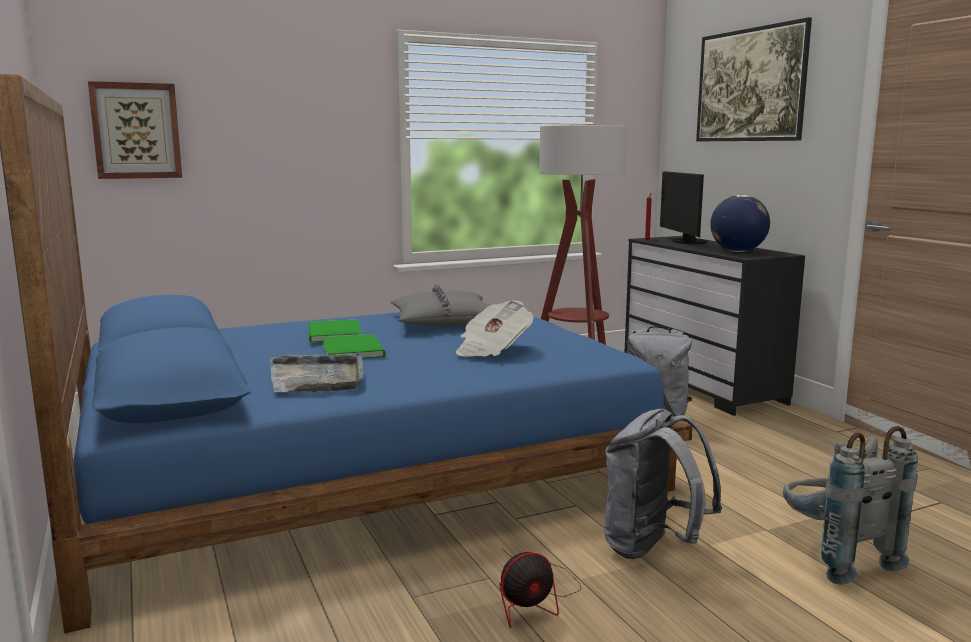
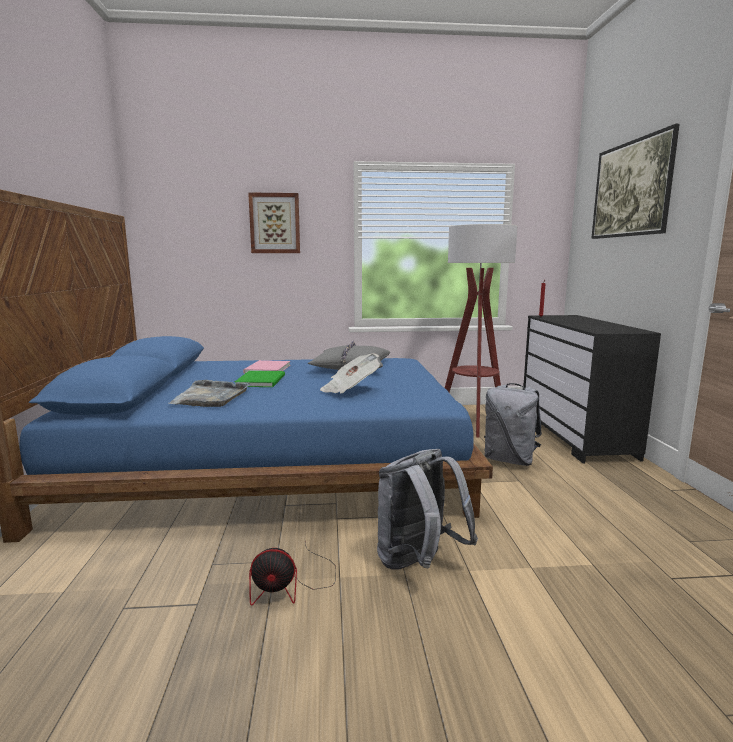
camera: 20 degrees right, 0 degrees up
(136, 131) = (181, 233): picture -> picture (275, 223)
(333, 334) = (266, 369): green book -> pink book
(686, 242) = (570, 319): monitor -> none
(737, 251) = (601, 327): globe -> none
(834, 557) = (576, 606): grey backpack -> none

